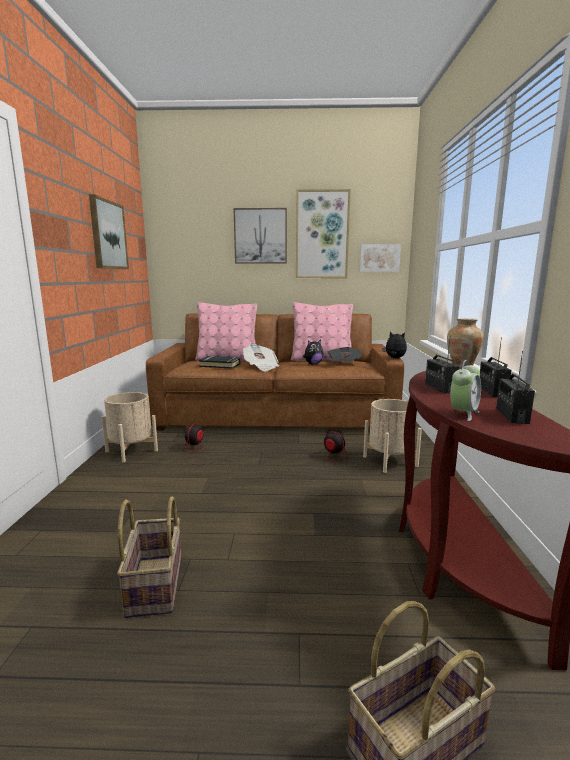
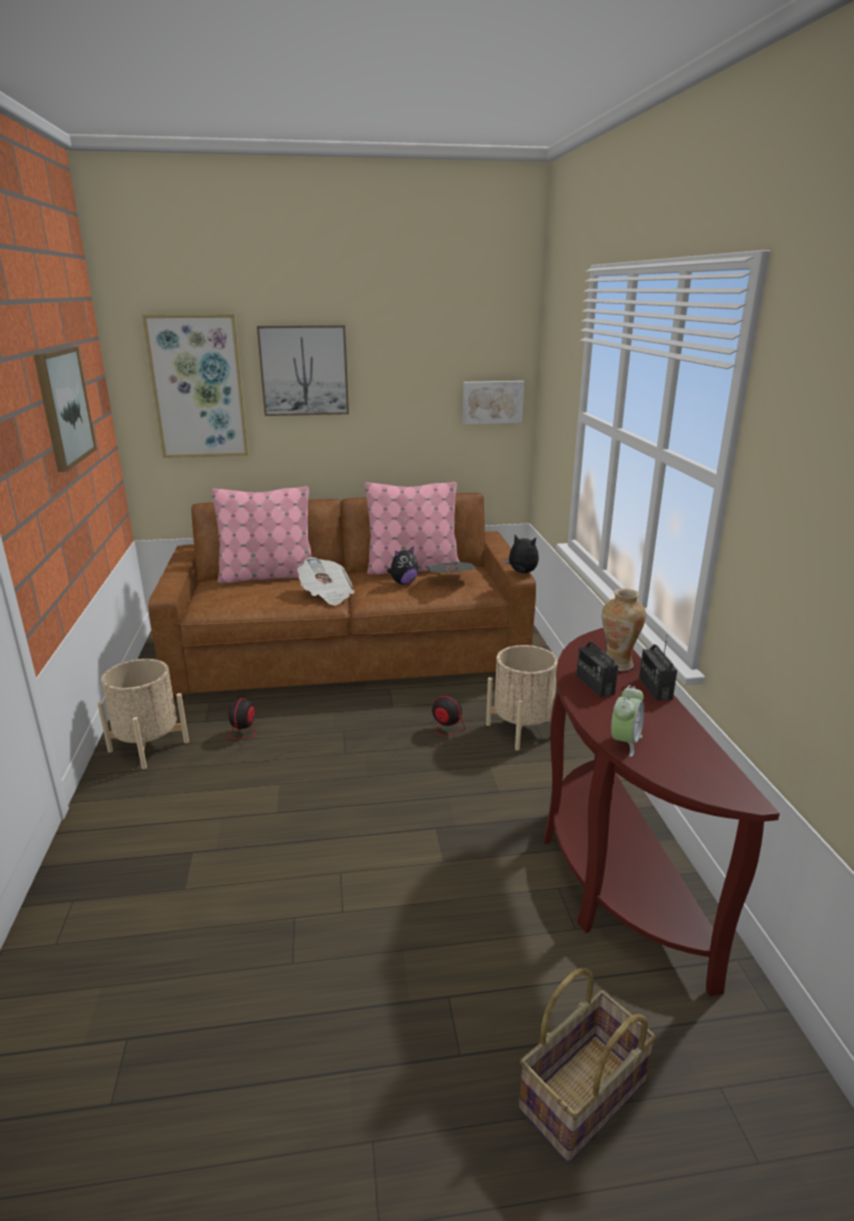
camera: 10 degrees left, 10 degrees up
(154, 584) = (259, 960): basket -> none
(220, 365) = (263, 596): black book -> none
(322, 235) = (403, 367): picture -> picture (198, 387)
(511, 415) = (676, 741): radio -> none

